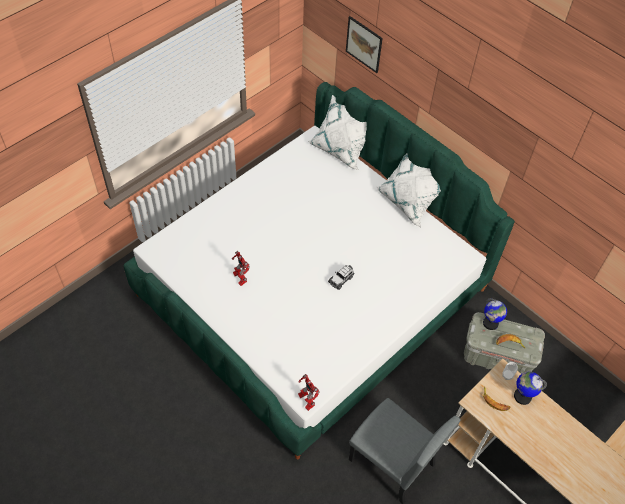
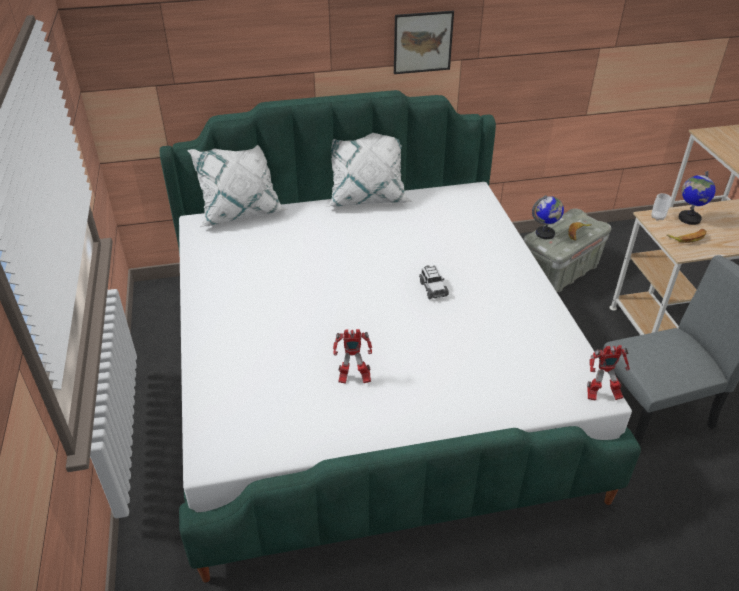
camera: 55 degrees left, 15 degrees down
(364, 44) = (202, 40): picture -> picture (422, 42)

